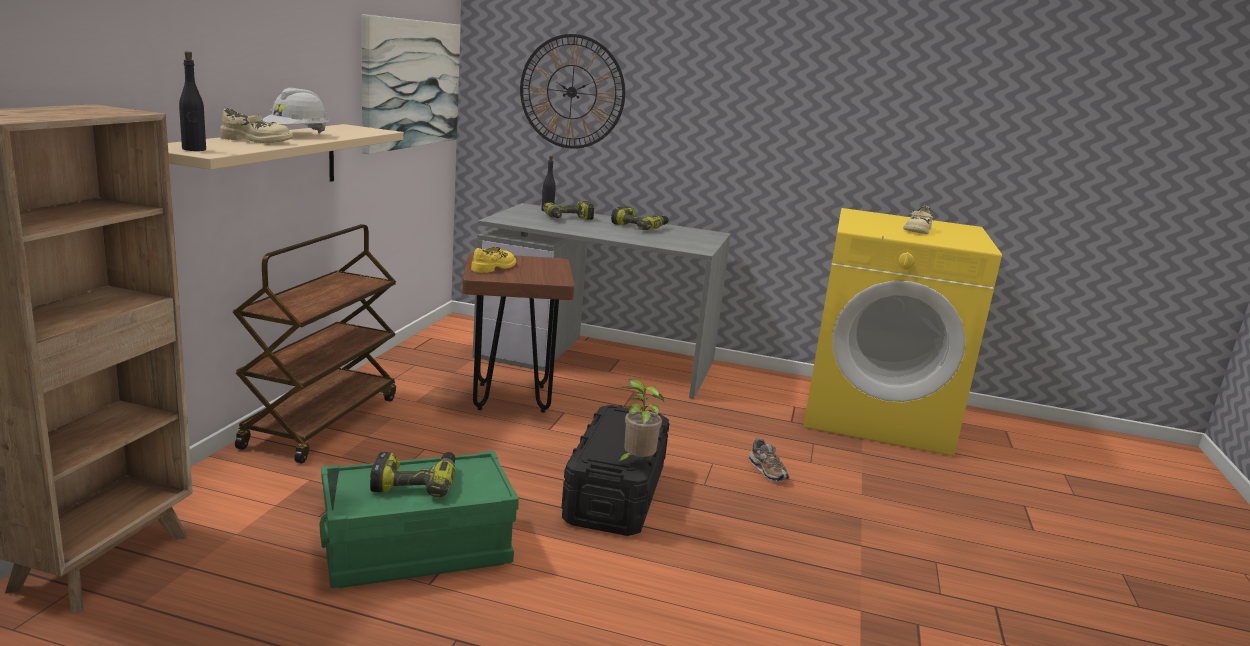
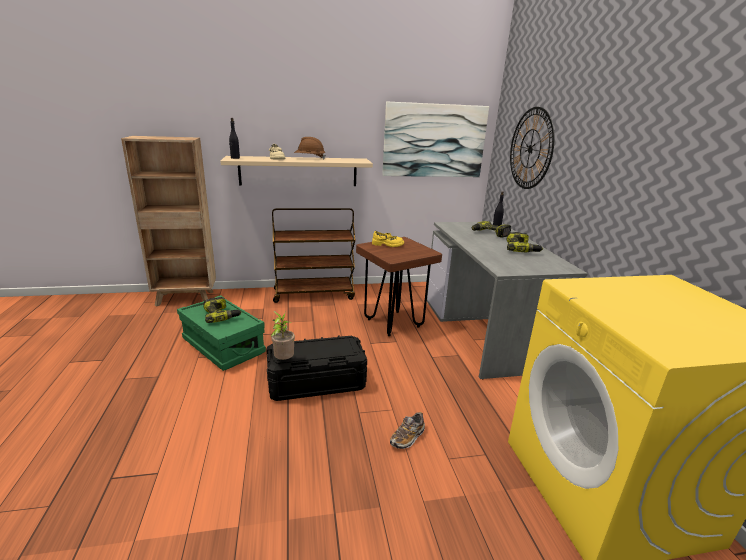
camera: 65 degrees right, 5 degrees up
(297, 135) = (309, 159): white hard hat -> brown hard hat
(917, 230) = (661, 312): beige shoe -> none

